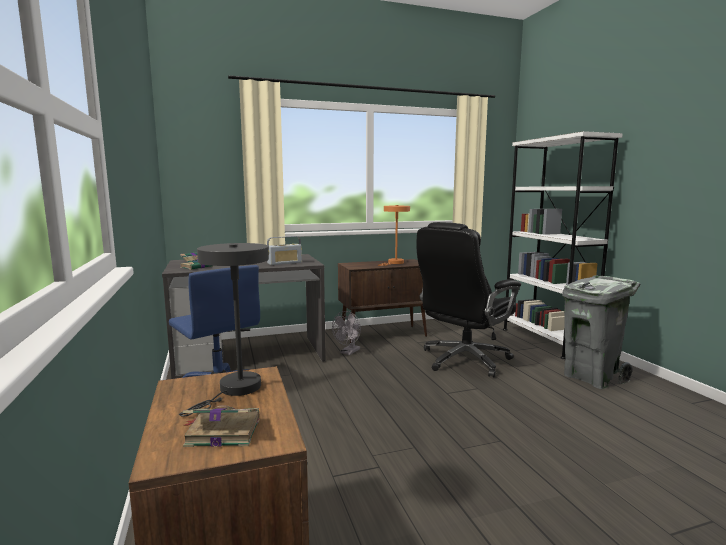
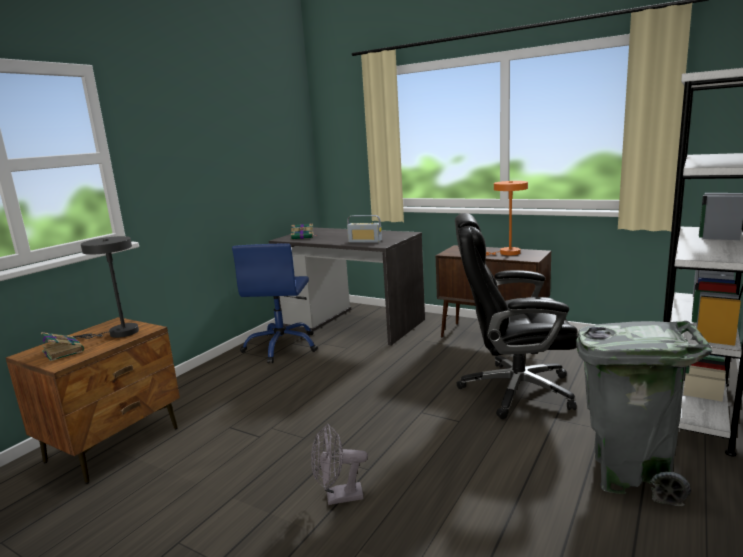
camera: 50 degrees right, 5 degrees up
(348, 352) = (424, 344): grey fan -> grey fan (338, 497)

